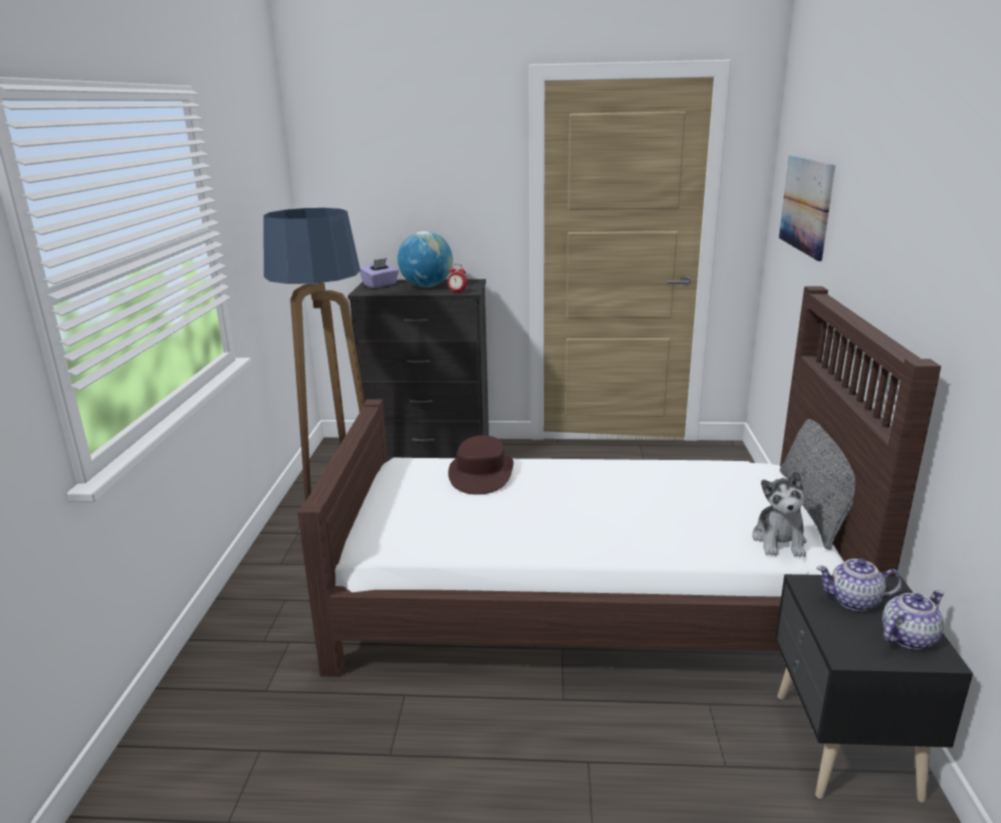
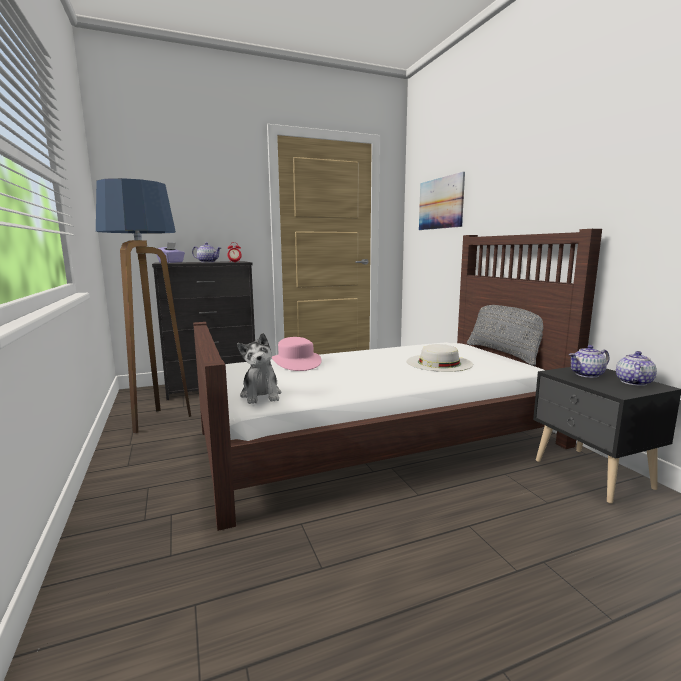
camera: 25 degrees left, 10 degrees down
(426, 286) = (208, 262): globe -> teapot
(481, 474) = (296, 362): brown hat -> pink hat
(674, 514) = (439, 363): none -> white hat
(779, 541) = (508, 364): plush toy -> plush toy (261, 395)

